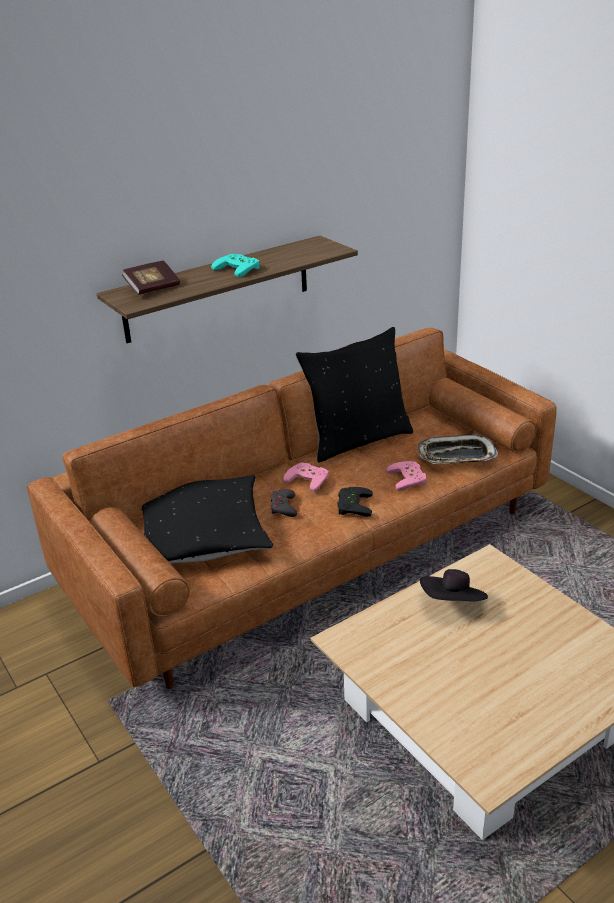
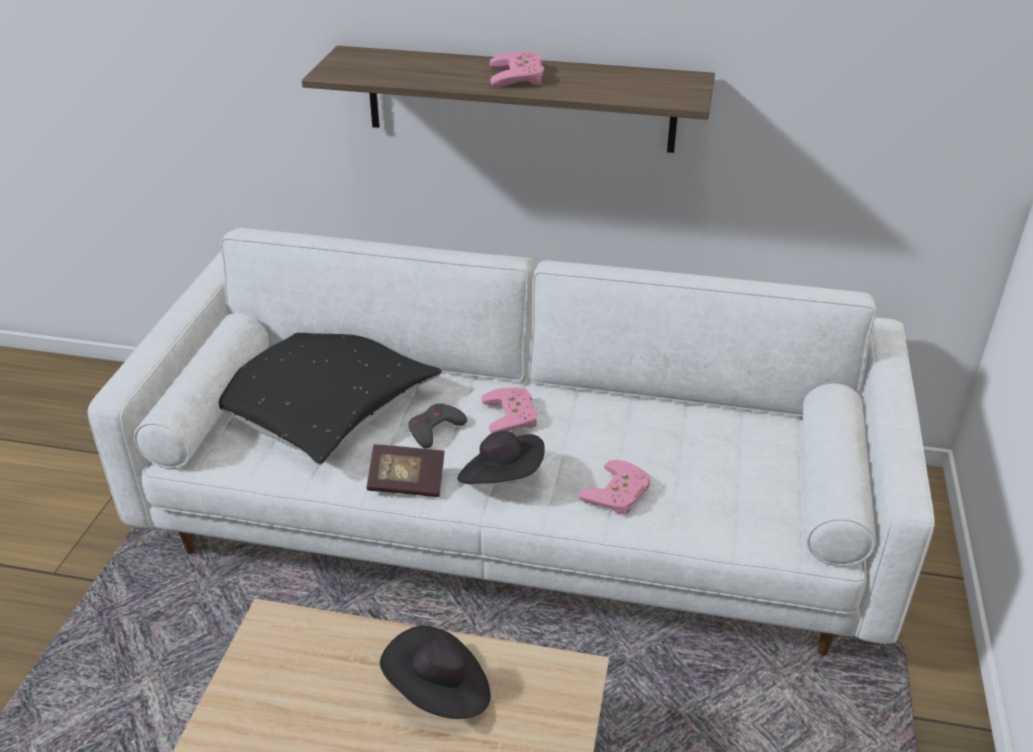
camera: 45 degrees right, 5 degrees up
(152, 288) = (389, 62): book -> book (406, 483)
(239, 268) = (521, 76): turquoise game controller -> pink game controller
(311, 549) = (516, 512): brown sofa -> white sofa
(352, 505) = (502, 478): black game controller -> black hat
(357, 439) = (647, 403): black pillow -> none
(456, 456) = (728, 506): tray -> none

